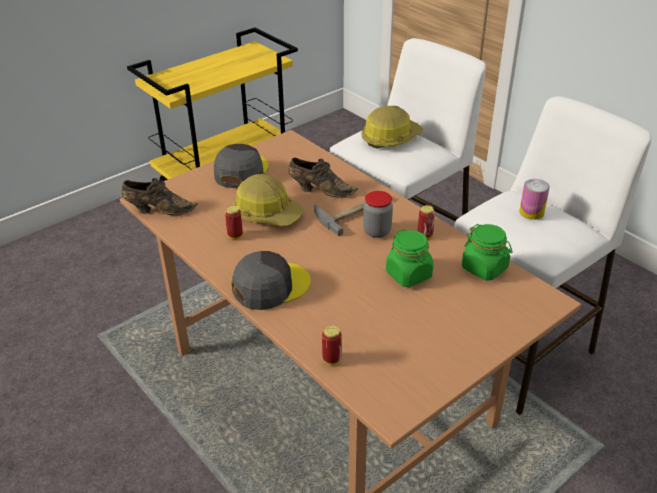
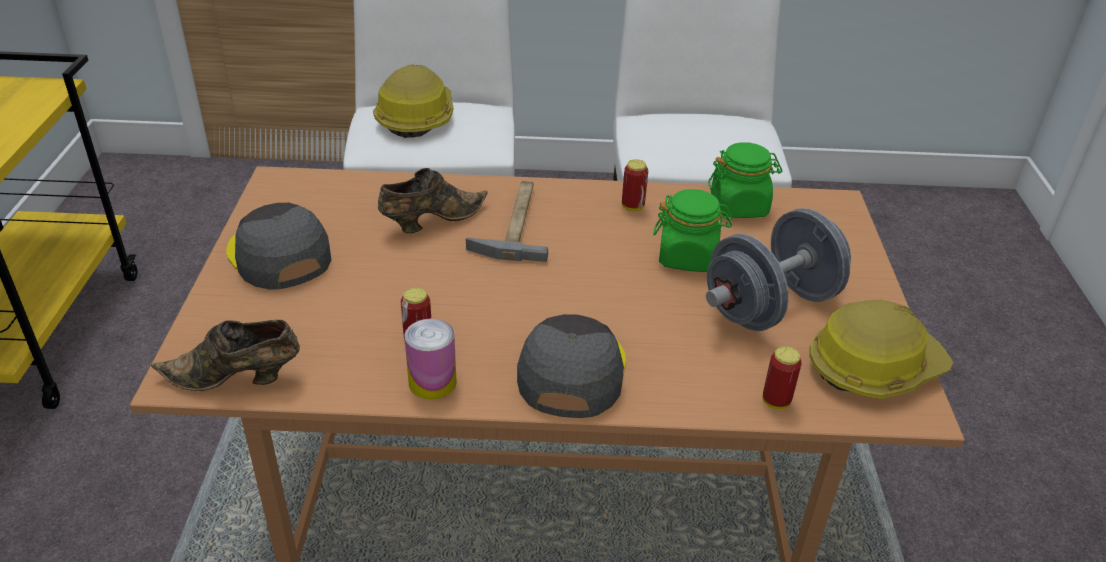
camera: 50 degrees left, 0 degrees up
(159, 210) = (236, 379): brown shoe -> brown shoe turned 135 degrees counterclockwise
(267, 213) = (410, 287): hard hat -> hard hat (873, 367)
(377, 231) = (577, 231): jar -> none
(408, 322) = (770, 306): none -> grey dumbbell
(531, 212) = (688, 126): can -> can (432, 382)

